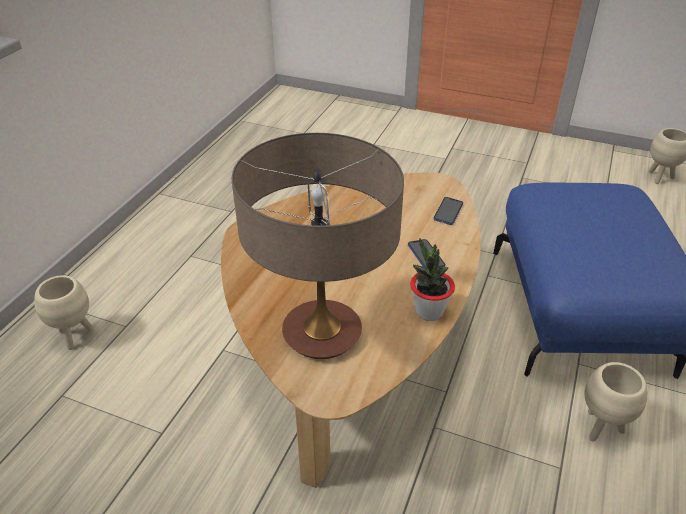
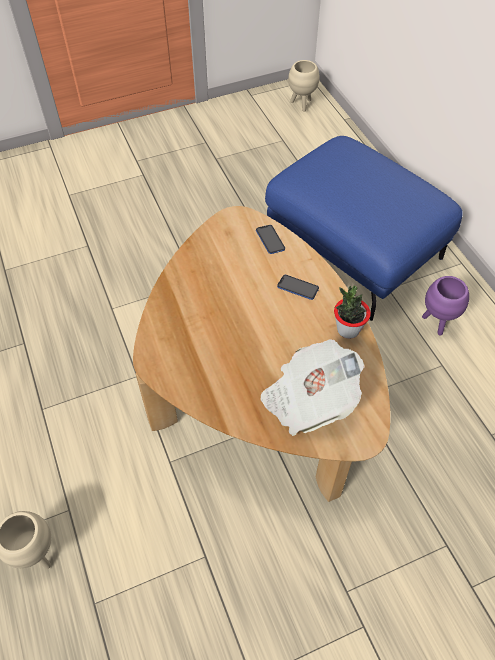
camera: 45 degrees left, 15 degrees up
(322, 334) = (308, 399): table lamp -> newspaper
(601, 428) = (437, 323): beige planter -> purple planter

